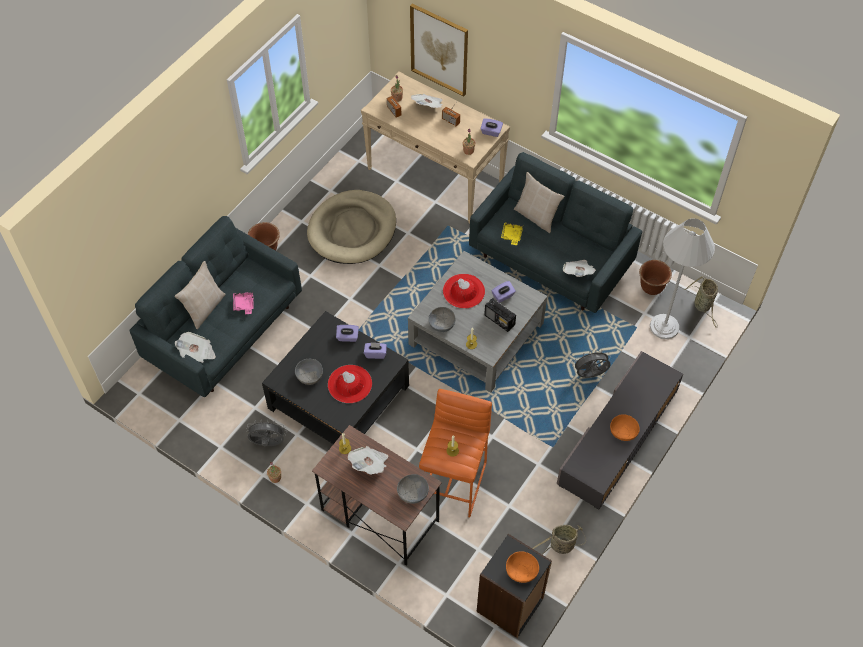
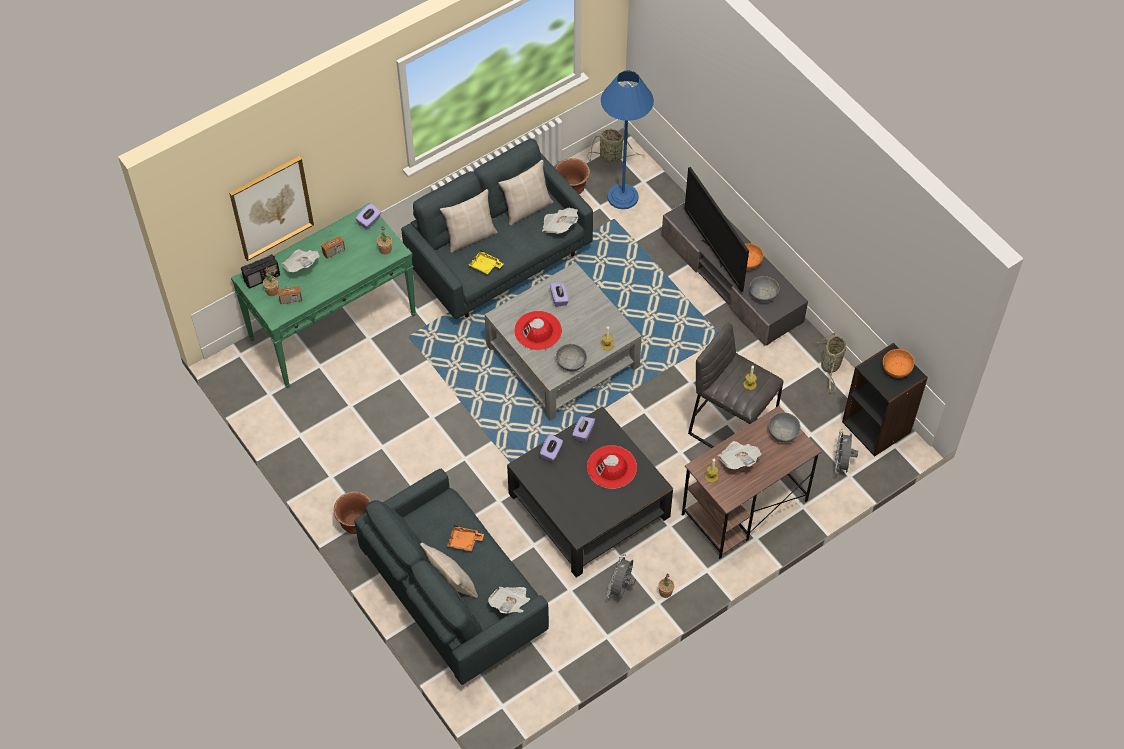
camera: 70 degrees left, 0 degrees up
(244, 305) = (464, 541): pink tray -> orange tray
(310, 376) = (586, 501): grey bowl -> grey bowl (763, 294)
(352, 230) = (369, 429): beige dog bed -> none
(435, 177) = (333, 326): beige console table -> green console table
(454, 482) = (731, 431): orange stool -> grey stool
(499, 320) = (588, 311): radio -> radio (262, 277)
(585, 245) = (527, 208): none -> beige pillow
(590, 375) = (653, 276): grey fan -> grey fan (841, 464)
(620, 403) = (715, 252): none -> television
(664, 327) = (623, 197): white floor lamp -> blue floor lamp

